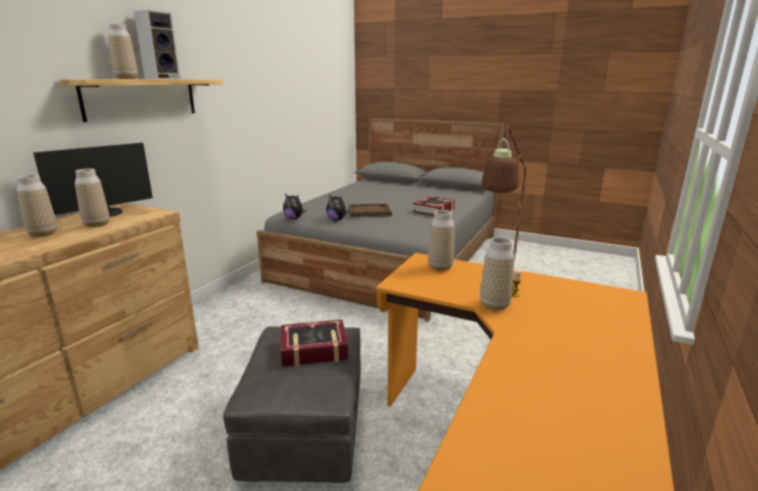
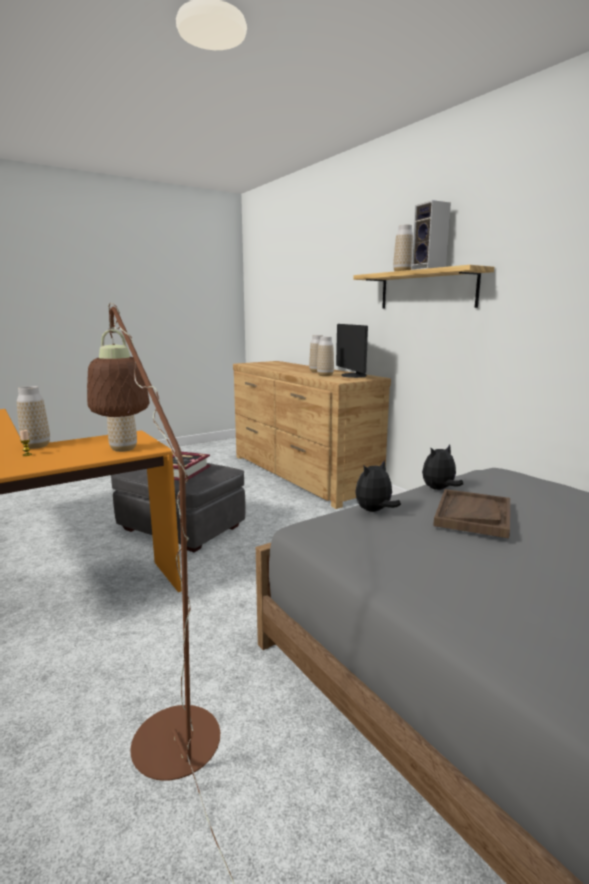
camera: 120 degrees right, 5 degrees down
(294, 218) = (470, 473): plush toy -> plush toy (374, 511)
(434, 210) = (467, 589): book -> none

